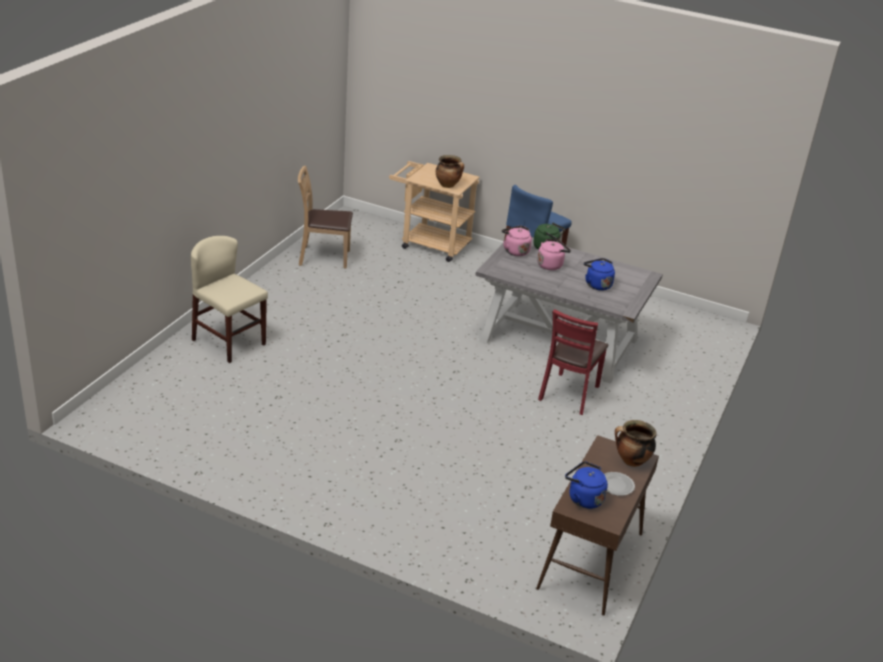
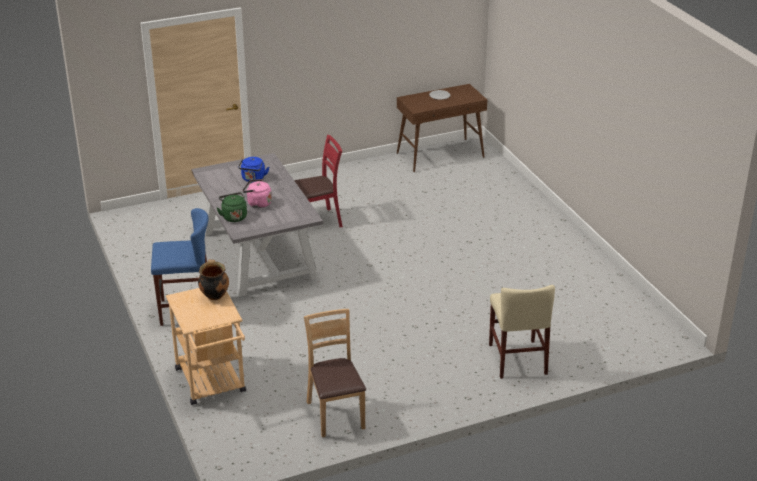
camera: 135 degrees left, 0 degrees up
(323, 257) = (336, 414): brown chair -> brown chair turned 150 degrees counterclockwise
(515, 251) = (263, 223): pink kettle -> none
(583, 498) = (464, 97): blue kettle -> none
(631, 461) = (415, 100): cooking pot -> none

